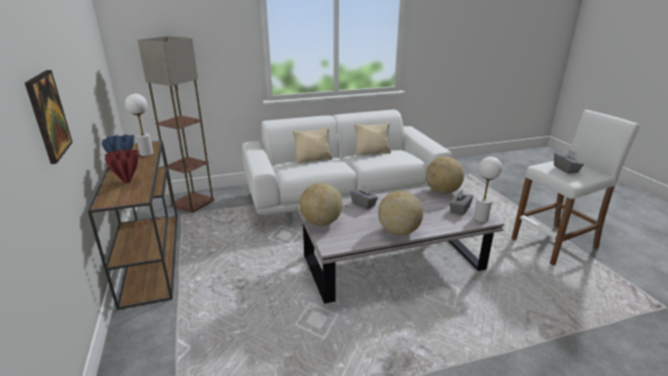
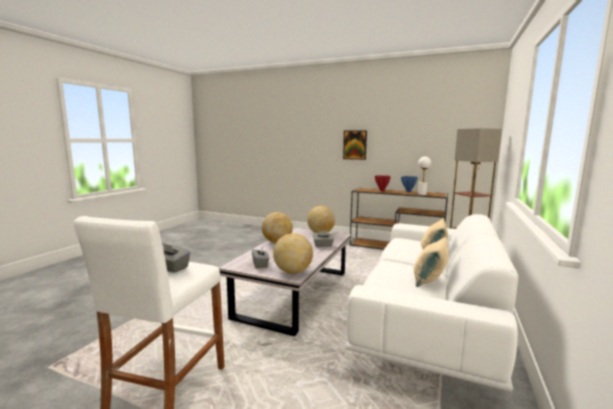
camera: 130 degrees right, 15 degrees down
(481, 218) = (238, 264): white table lamp -> none

